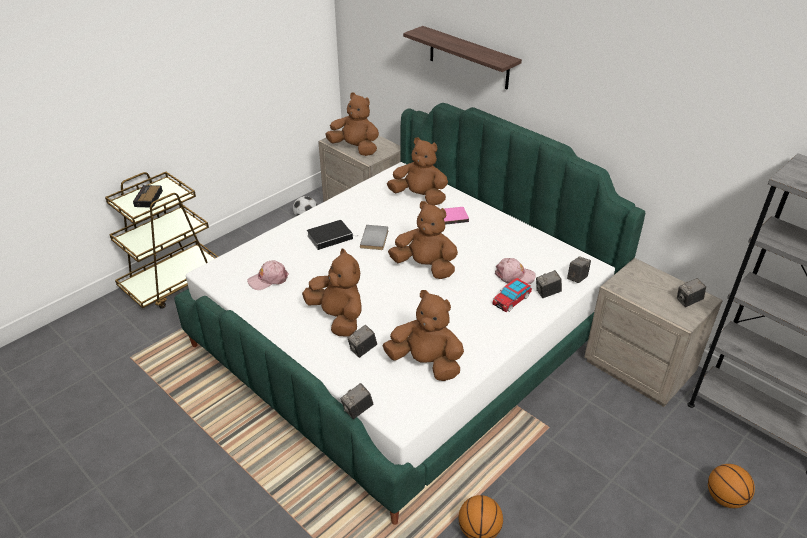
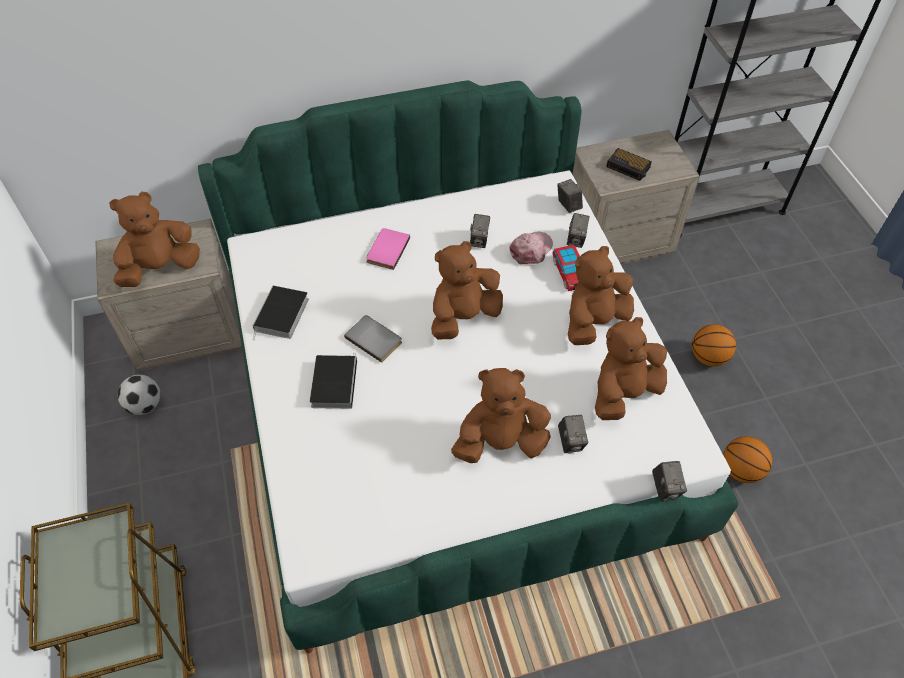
camera: 60 degrees left, 15 degrees up
(148, 199) = (83, 579): alarm clock -> alarm clock (629, 167)
(268, 279) = (374, 488): pink cap -> none
(362, 200) = (281, 316): none -> book
(419, 197) = (323, 257): brown plush toy -> brown plush toy (594, 321)
(468, 58) = (277, 49): shelf -> none
(688, 301) = (658, 151): camera -> camera (479, 240)
(725, 498) = (781, 277): basketball -> basketball (708, 357)

